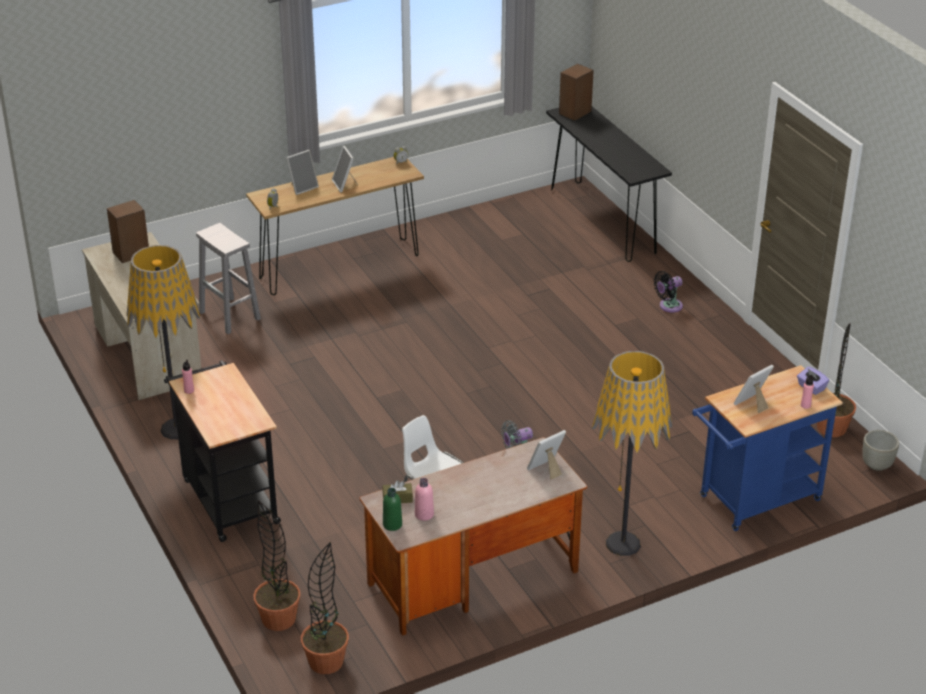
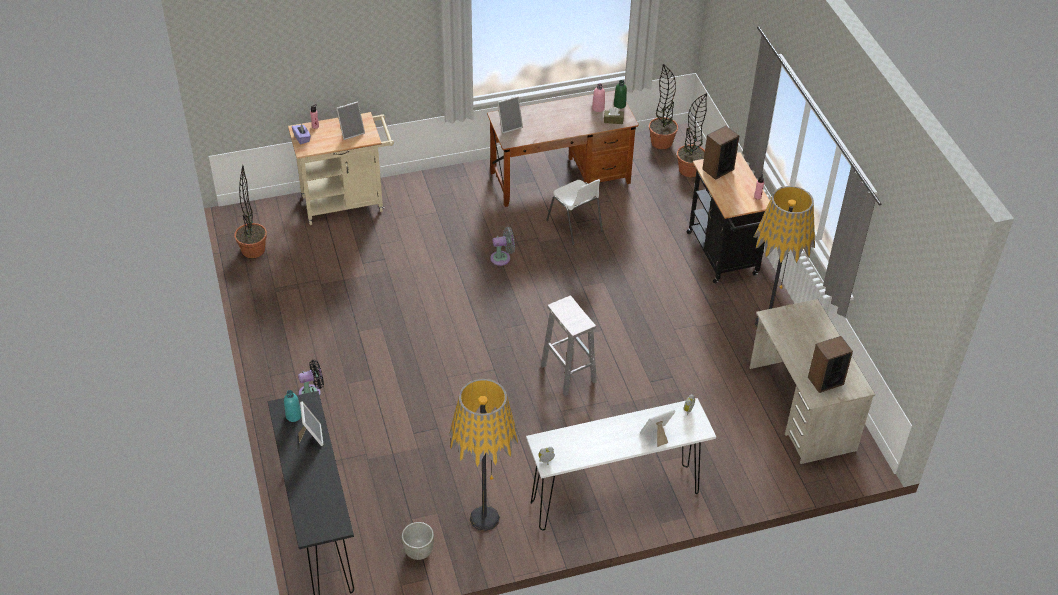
camera: 170 degrees left, 10 degrees up
(230, 316) = (727, 444): white stool -> white stool (567, 373)
(339, 266) = (615, 498): brown console table -> white console table
(345, 185) = (611, 433): picture frame -> picture frame (311, 436)
(575, 112) = (321, 523): speaker -> speaker (718, 169)
(623, 544) = (452, 186): floor lamp -> floor lamp (484, 518)
(641, 165) = (293, 416): none -> turquoise bottle
(753, 501) = (348, 202): blue cart -> beige cart
(877, 465) = (242, 216): grey planter -> grey planter (418, 552)

